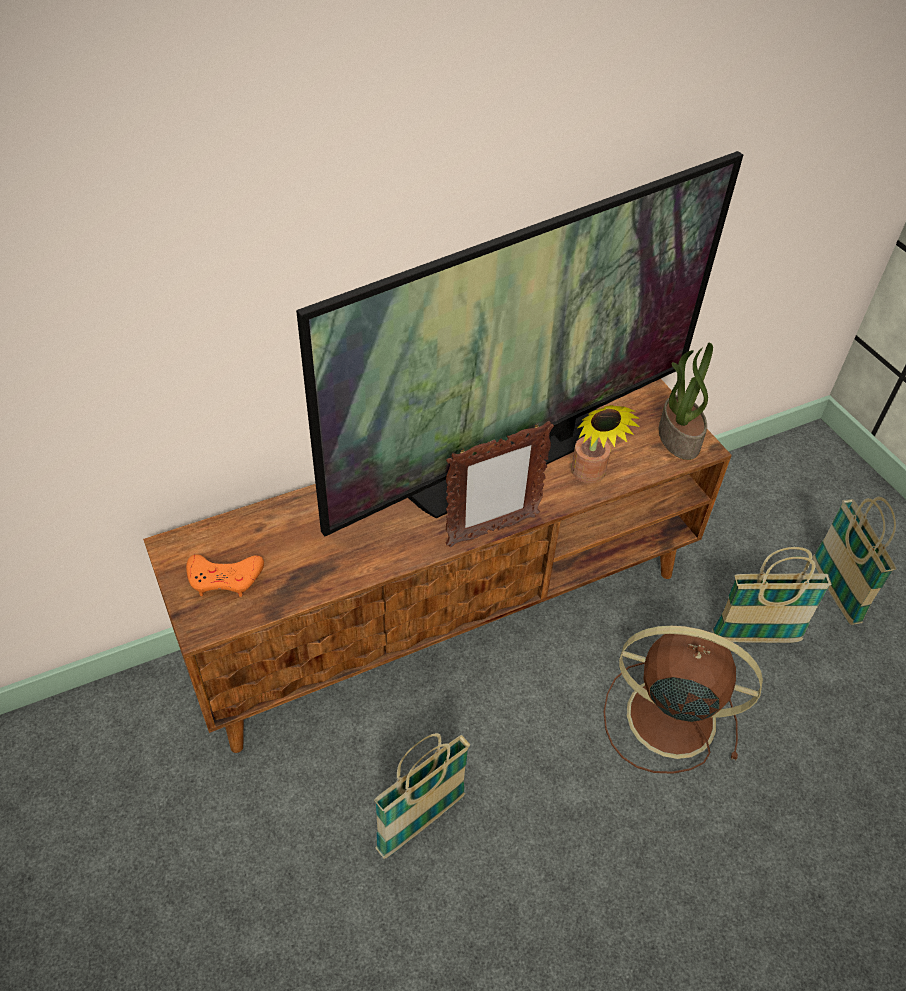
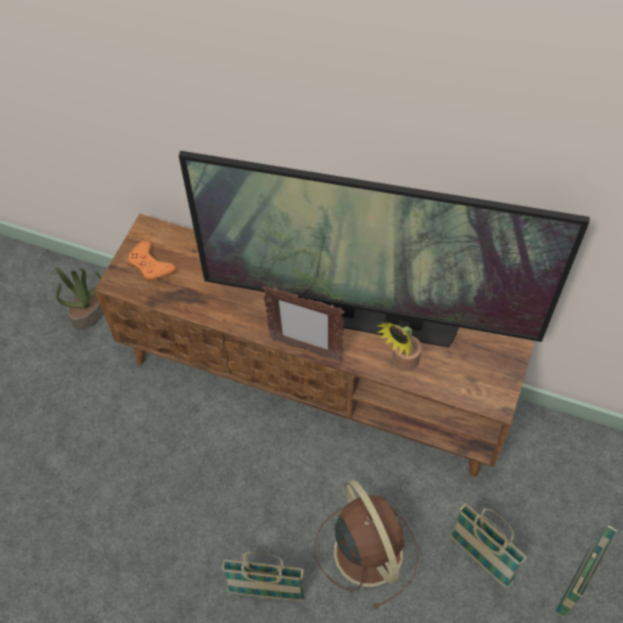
camera: 50 degrees right, 10 degrees up
(421, 823) = (179, 477): basket -> basket (267, 593)
(677, 437) = (490, 384): potted plant -> potted plant (89, 313)

